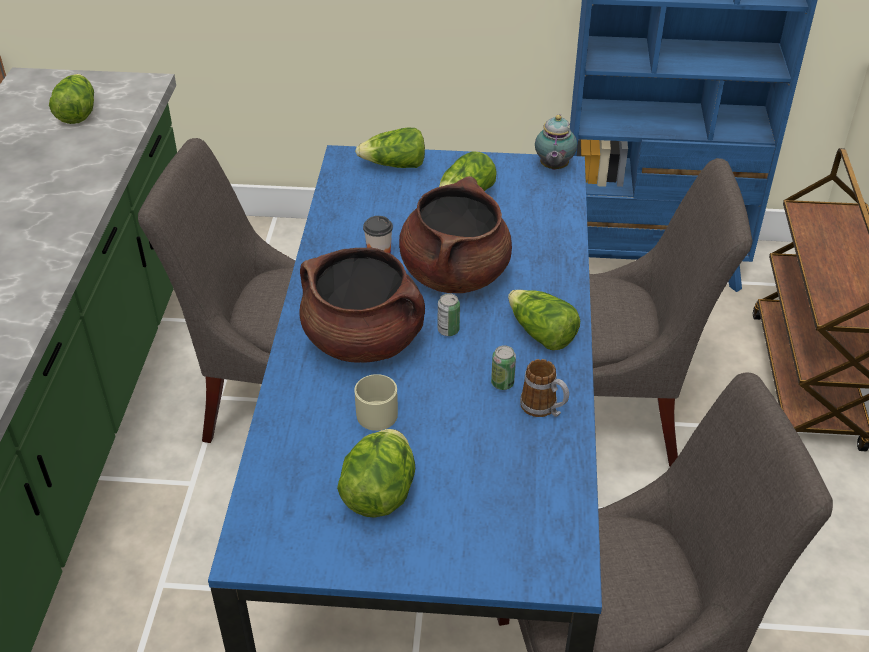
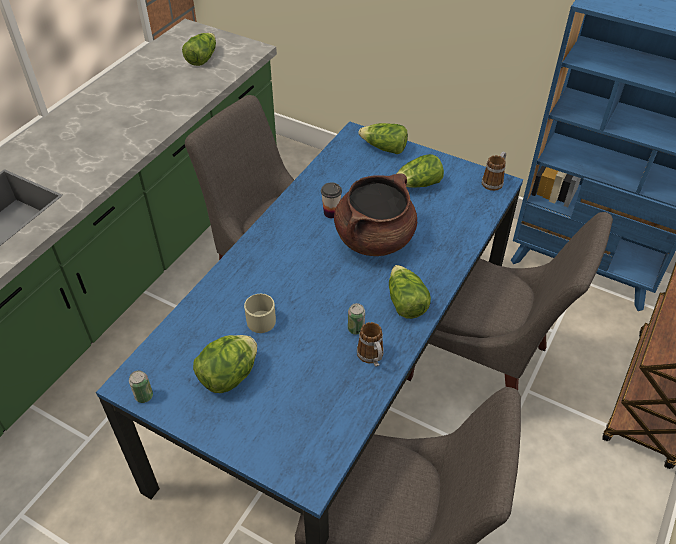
camera: 25 degrees right, 5 degrees up
(364, 340) = (286, 267): brown cooking pot -> none
(448, 330) = (344, 278): can -> can (144, 396)
(553, 168) = (494, 181): teapot -> mug

